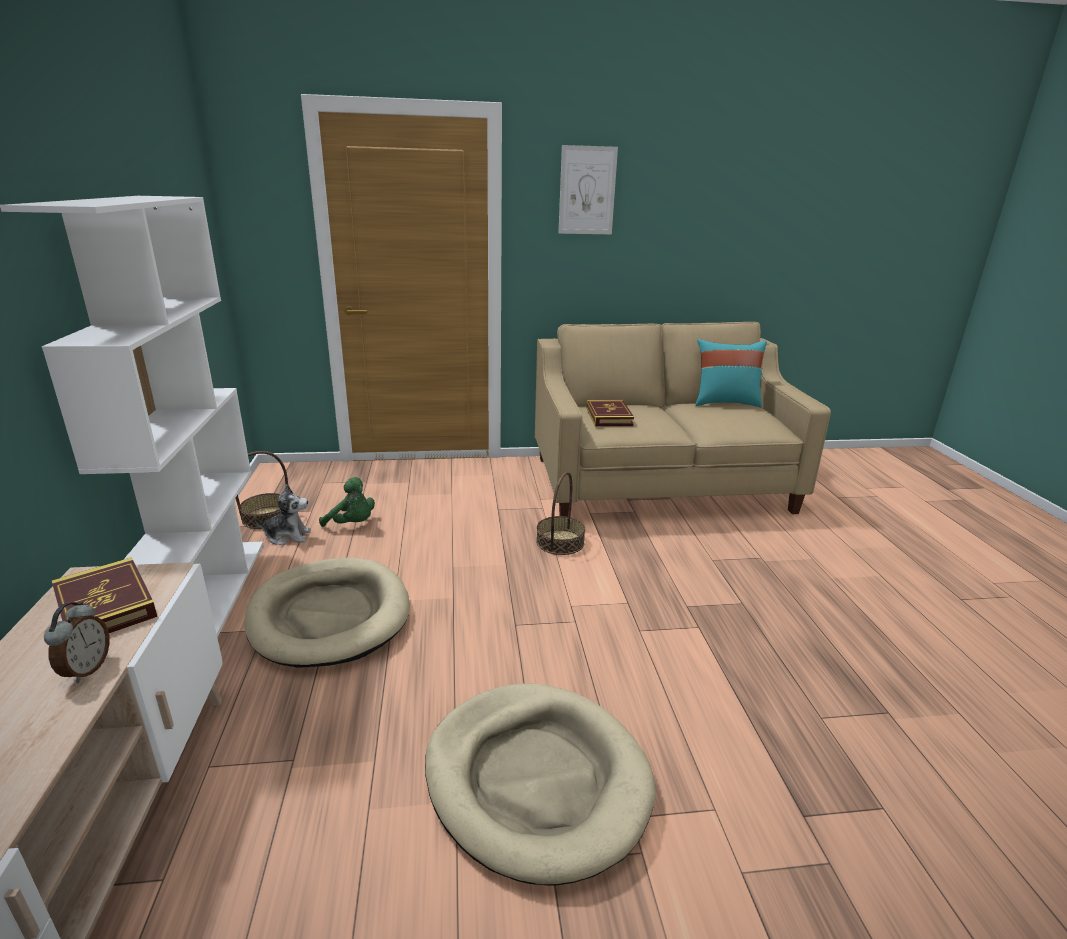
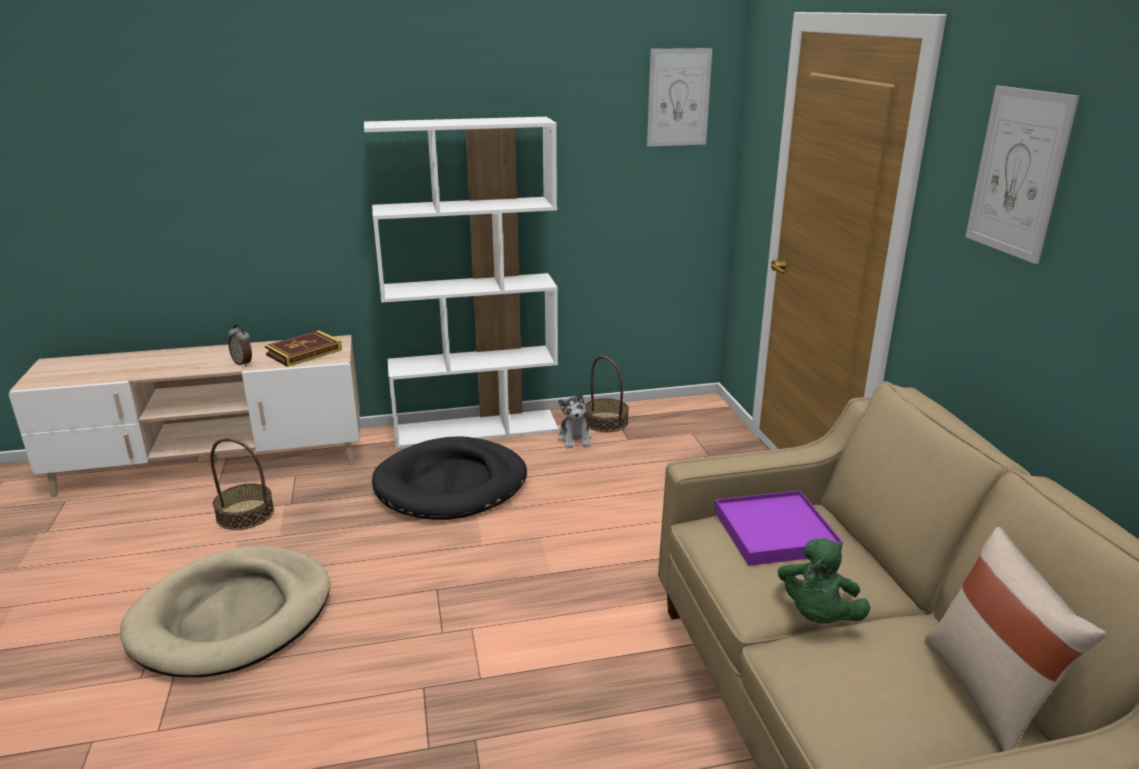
camera: 85 degrees right, 0 degrees up
(86, 669) = (243, 363): alarm clock -> alarm clock turned 45 degrees clockwise
(189, 175) = (678, 97): none -> picture
(330, 615) = (451, 484): beige dog bed -> black dog bed
(352, 524) = (608, 465): green plush toy -> green plush toy (817, 616)
(560, 542) = (614, 614): basket -> basket (245, 514)
(609, 416) = (775, 532): book -> purple tray
(725, 402) = (989, 693): turquoise pillow -> beige pillow

